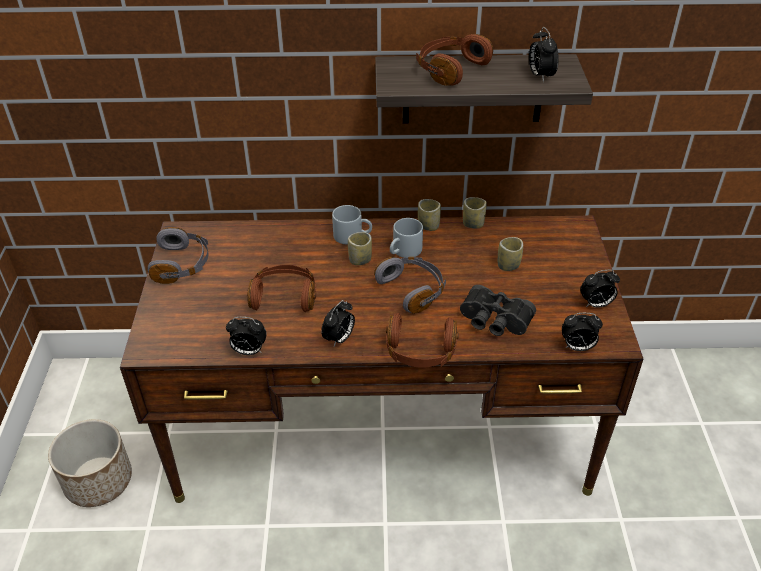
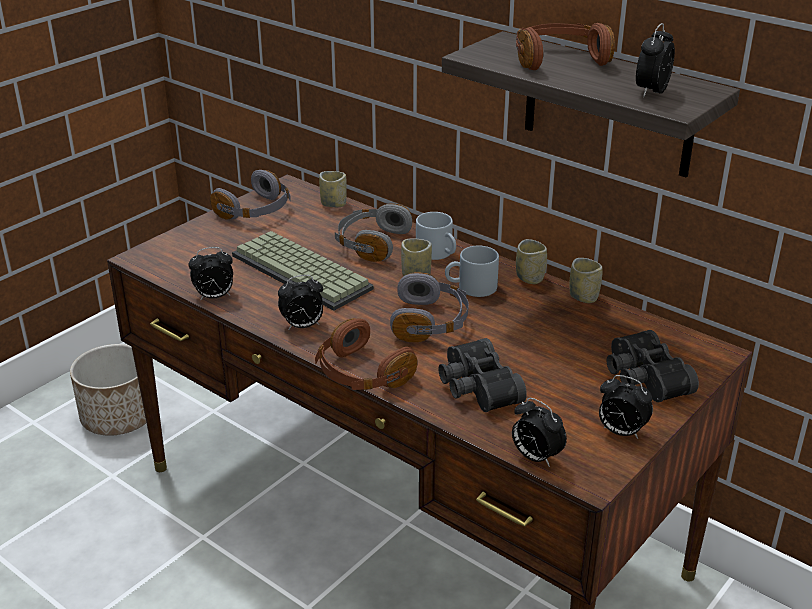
camera: 40 degrees right, 10 degrees down
(248, 351) = (214, 297): alarm clock -> alarm clock turned 60 degrees counterclockwise
(284, 296) = (304, 271): brown headphones -> keyboard
(300, 250) = (371, 243): none -> grey headphones
(508, 265) = (568, 349): cup -> cup (333, 204)
(566, 263) = (643, 379): none -> black binoculars

